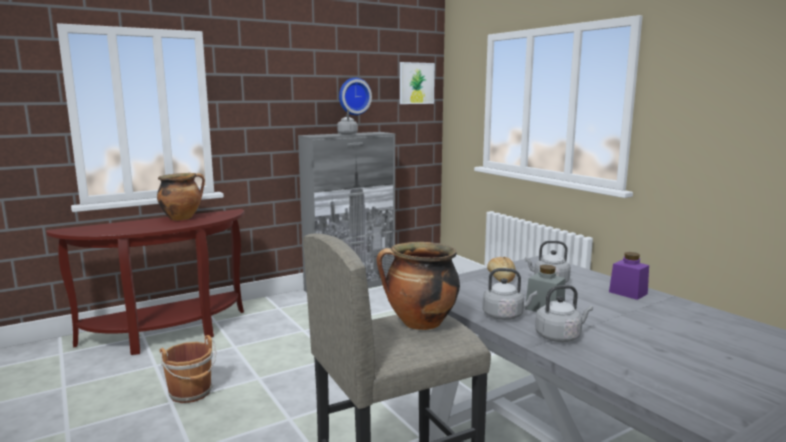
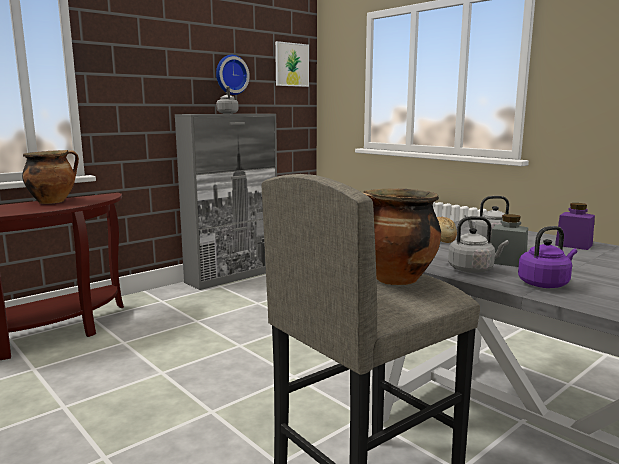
camera: 10 degrees left, 0 degrees up
(191, 393) = (87, 395): brown bucket -> none
(560, 336) = (545, 284): grey kettle -> purple kettle

